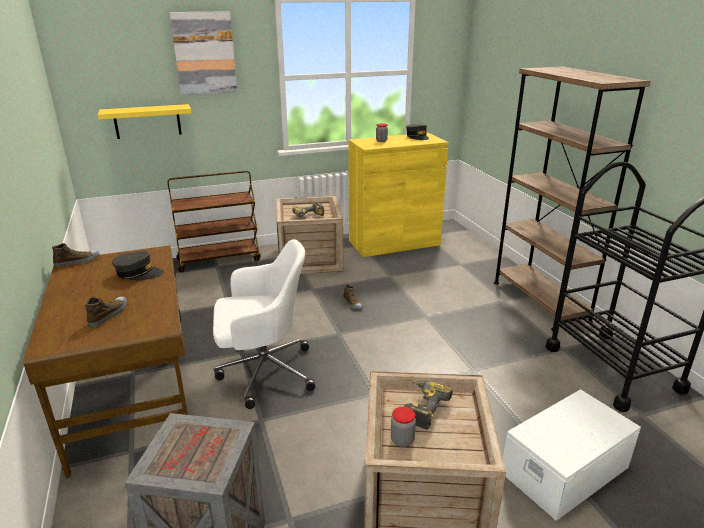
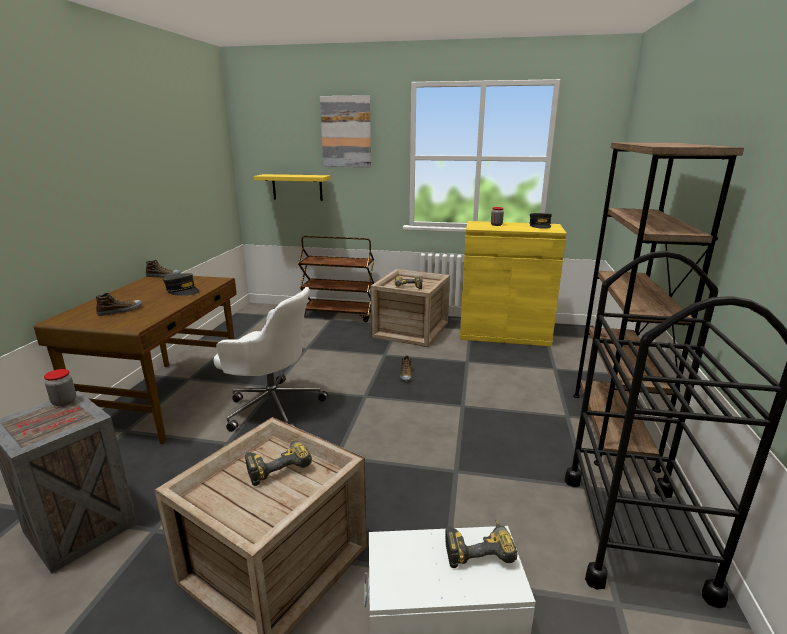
camera: 30 degrees right, 5 degrees down
(402, 440) = (222, 486): jar -> jar (64, 402)
(581, 410) = (478, 548): none -> power drill

